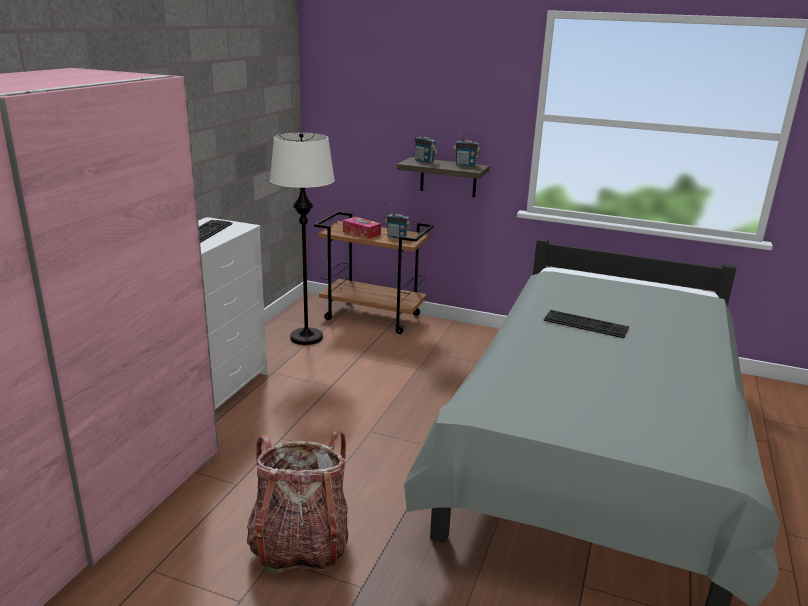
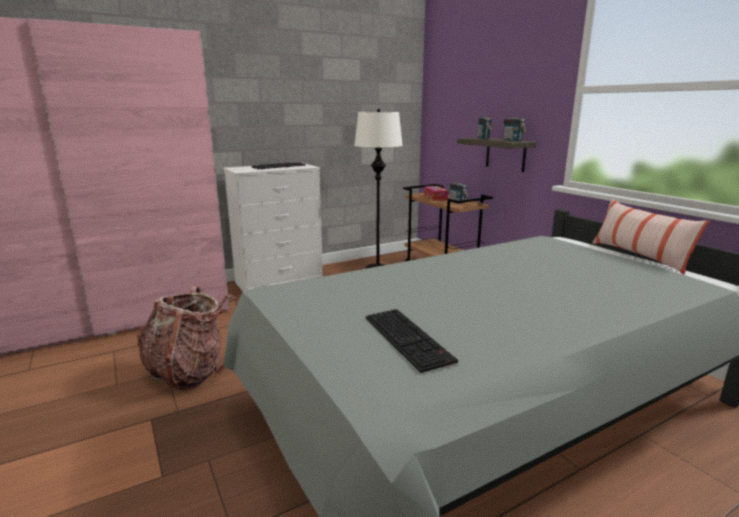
camera: 40 degrees right, 5 degrees down
(586, 324) = (495, 269): keyboard -> keyboard (409, 338)
(634, 278) = (639, 256): none -> pillow

